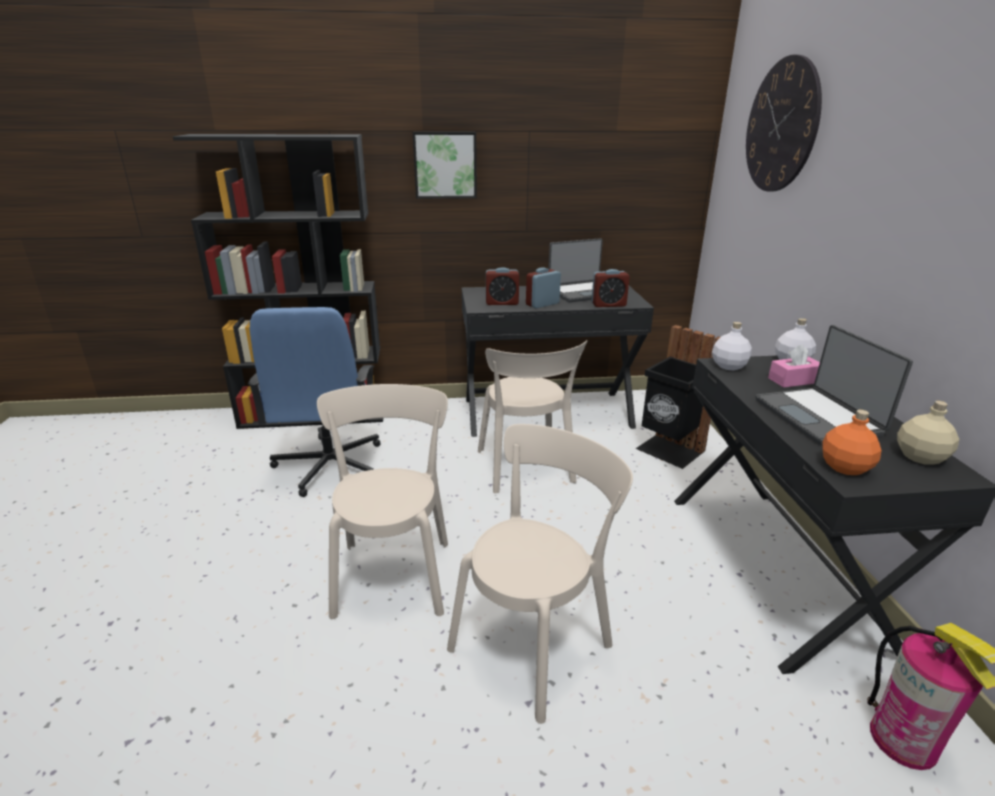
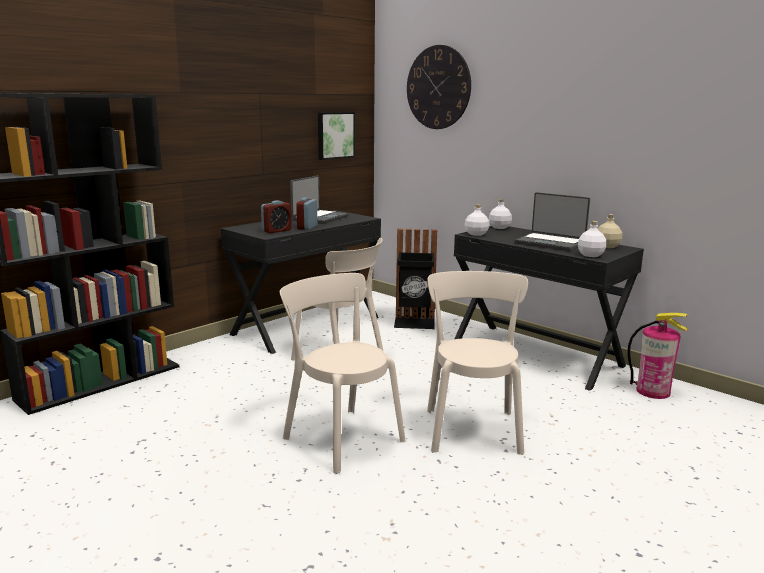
camera: 40 degrees left, 10 degrees down
(329, 465) = (180, 405): blue office chair -> none
(445, 165) = (201, 121): picture -> picture (335, 135)
(608, 304) = (351, 221): alarm clock -> none
(794, 380) = (515, 233): pink tissue box -> none
(845, 468) = (591, 255): orange bottle -> white bottle

